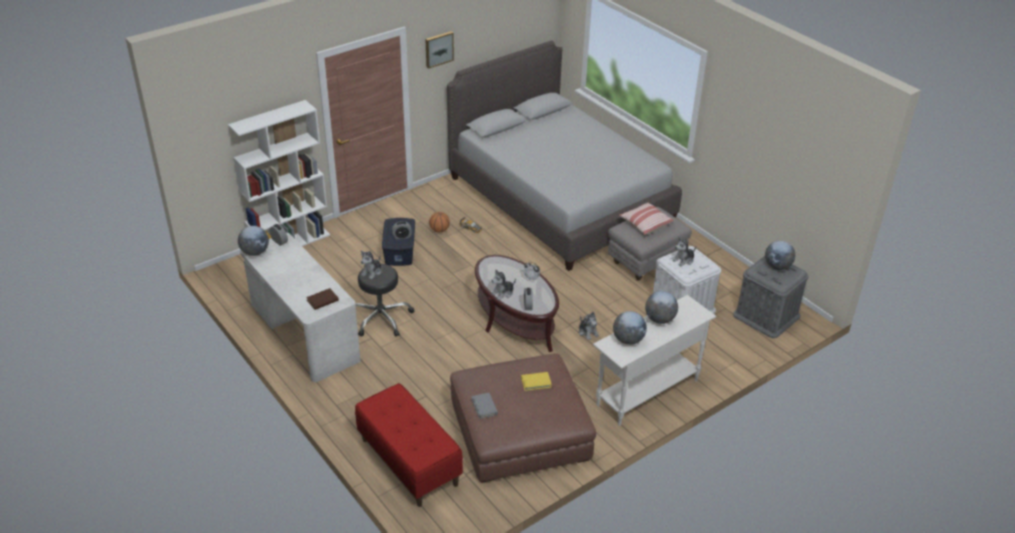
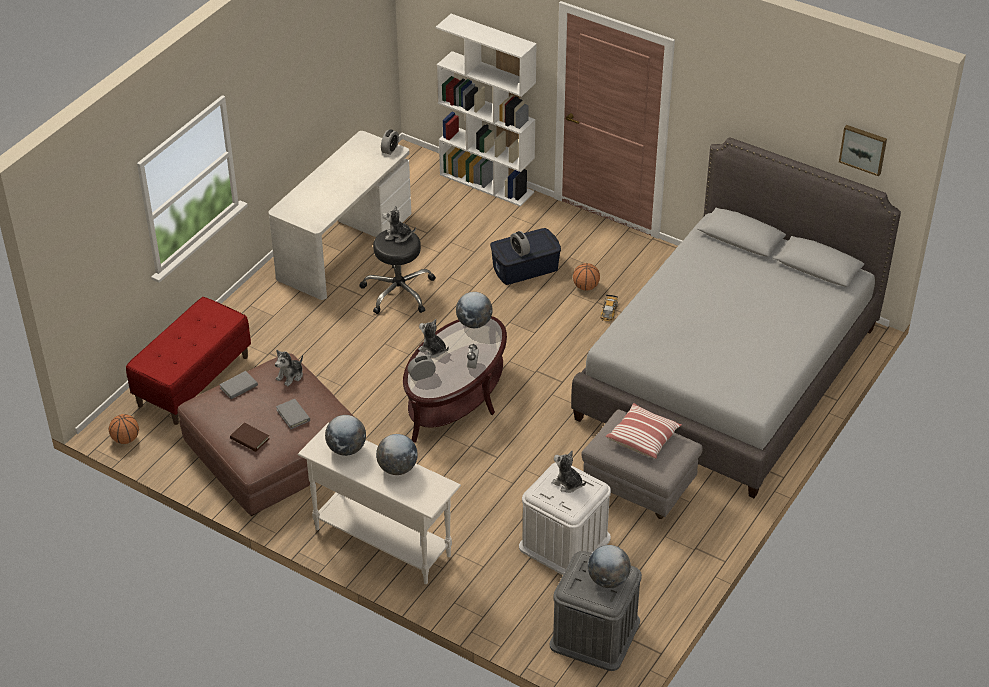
camera: 70 degrees right, 5 degrees up
(255, 252) = (362, 141): globe -> globe (474, 323)
(322, 300) = (309, 211): brown book -> brown book (249, 439)
(438, 49) = (716, 95): picture -> picture (863, 149)
(457, 524) = (126, 439): none -> basketball
(536, 382) = (293, 415): yellow book -> grey book
(588, 332) = (464, 465): plush toy -> plush toy (290, 376)

